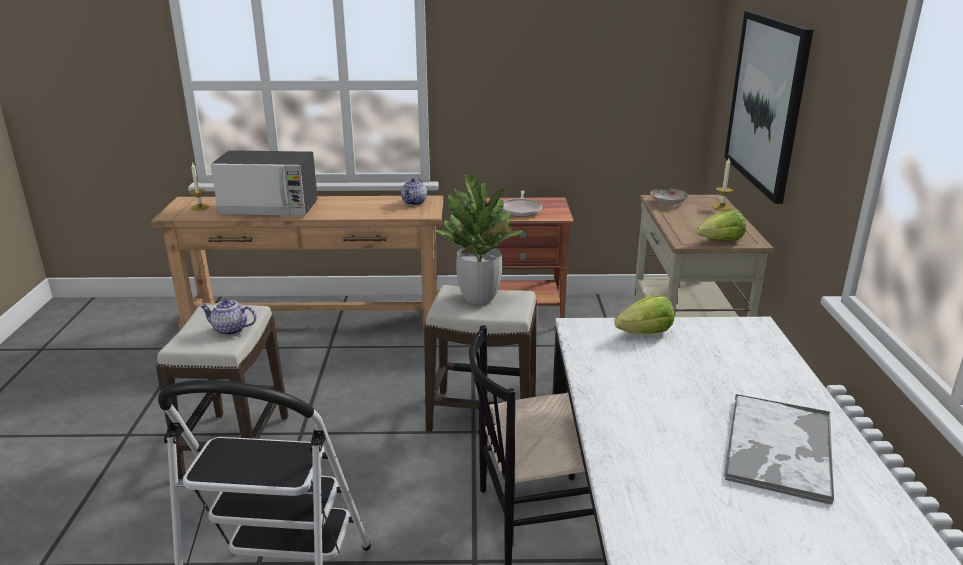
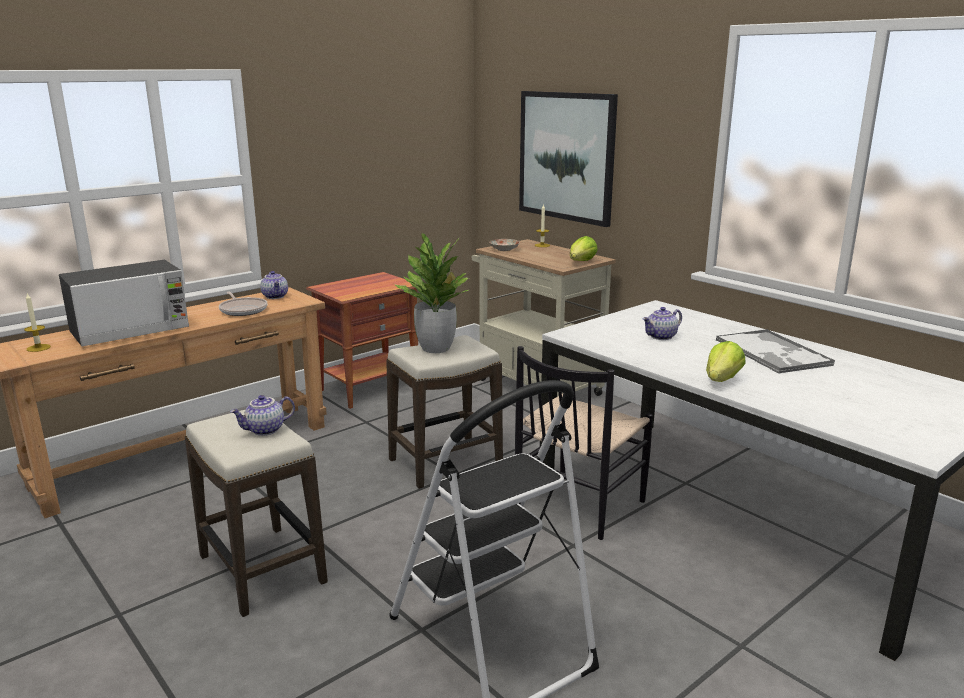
camera: 40 degrees left, 5 degrees down
(521, 210) = (367, 286): frying pan -> frying pan (243, 310)
(645, 333) = (610, 326): lettuce -> lettuce (722, 380)
(676, 369) = (661, 337): none -> teapot

